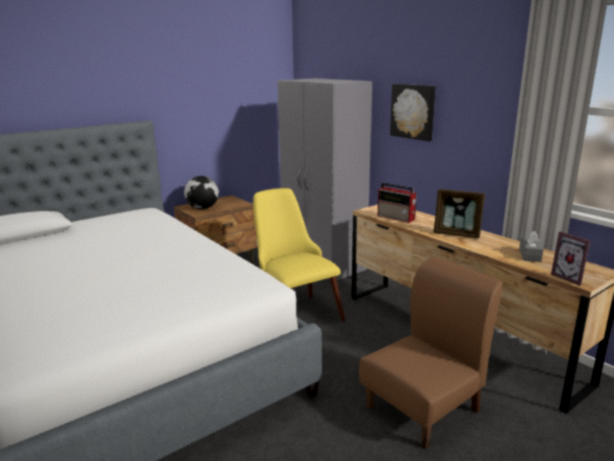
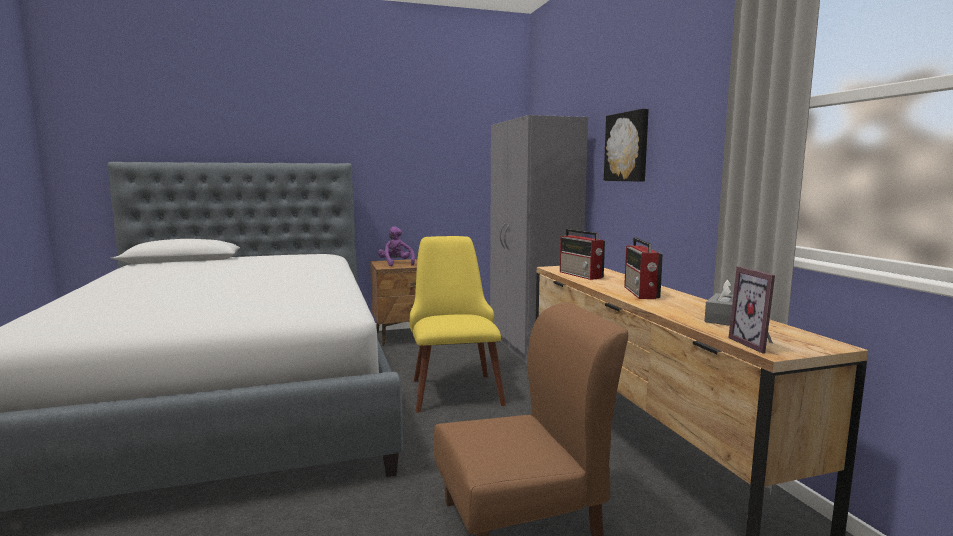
camera: 20 degrees right, 10 degrees down
(203, 208) = (396, 264): globe -> purple plush toy
(457, 234) = (641, 293): picture frame -> radio

